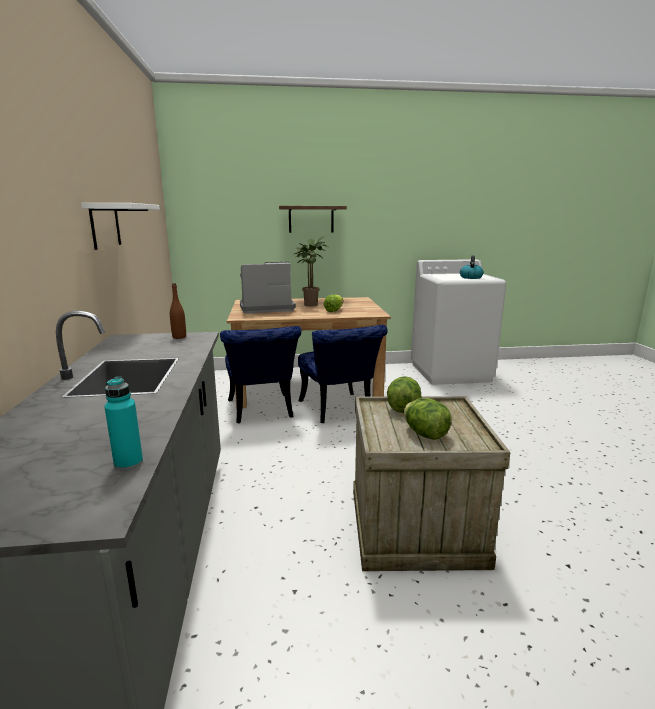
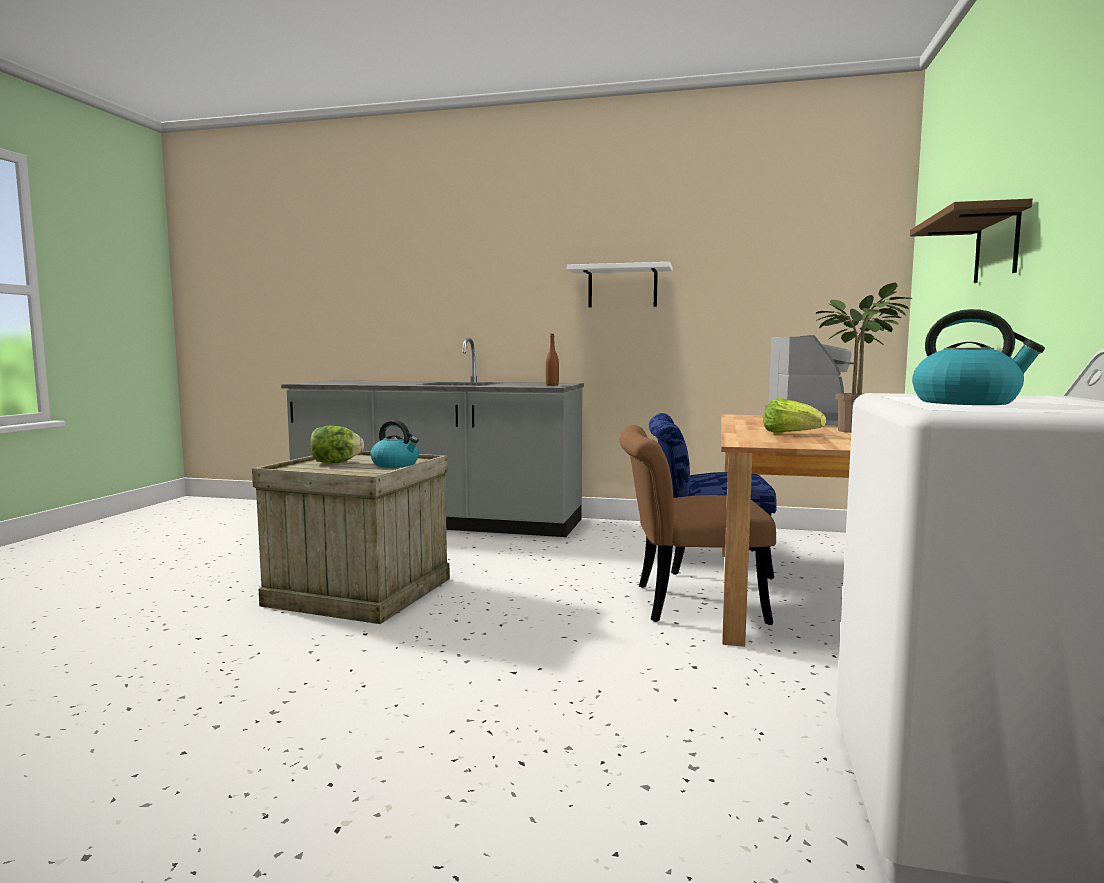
camera: 110 degrees right, 10 degrees down
(128, 463) = (333, 384): turquoise bottle -> none
(338, 411) = (686, 603): blue chair -> brown chair
(403, 408) = (396, 464): lettuce -> kettle

